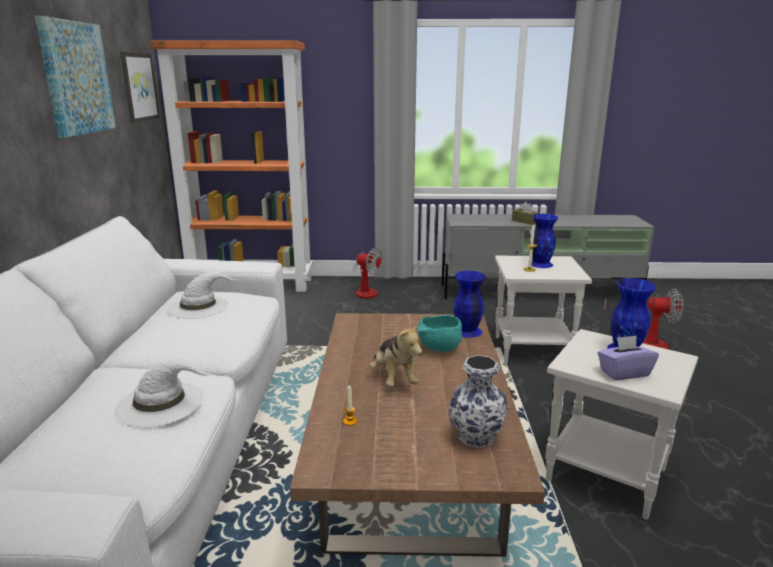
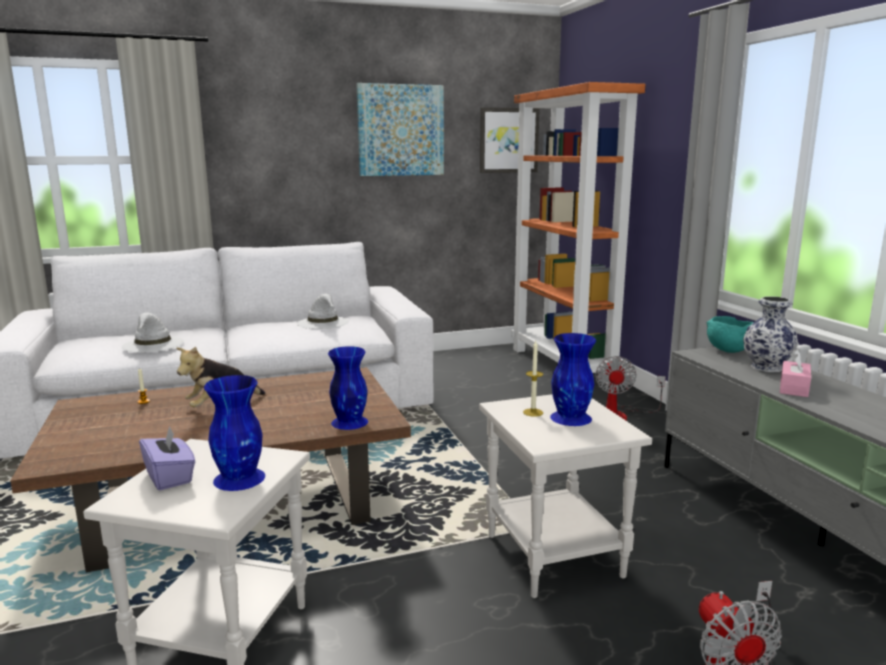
camera: 70 degrees right, 5 degrees down
(439, 349) = (293, 415): turquoise bowl -> turquoise bowl (727, 351)
(477, 437) = (107, 447): vase -> vase (766, 367)
(525, 221) = (794, 388): brown tissue box -> pink tissue box

